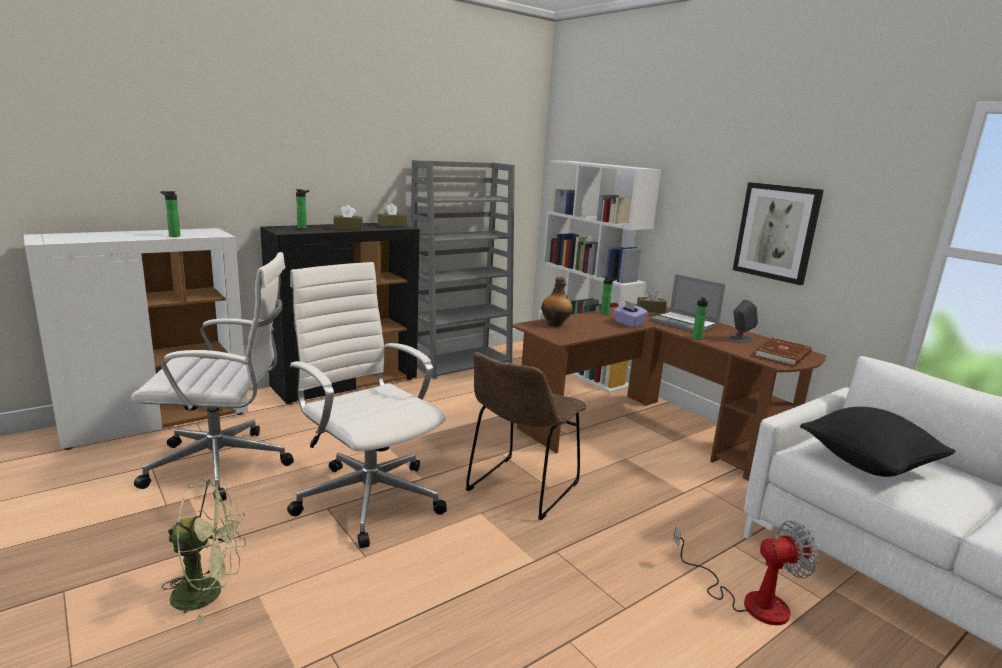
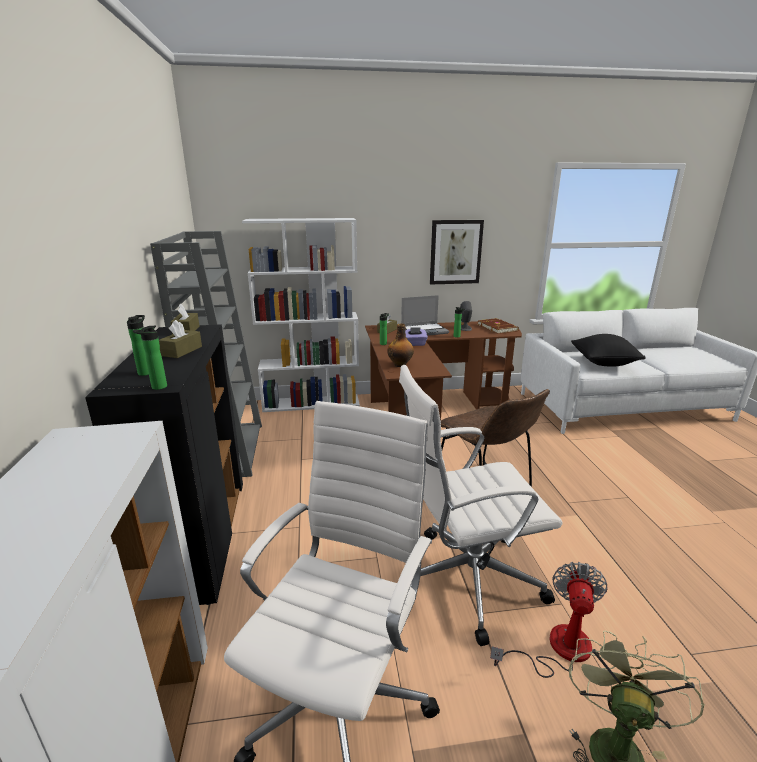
camera: 60 degrees left, 5 degrees up
(173, 236) = (95, 472): bottle -> bottle (157, 387)
(749, 600) = (620, 455): fan -> fan (557, 648)

